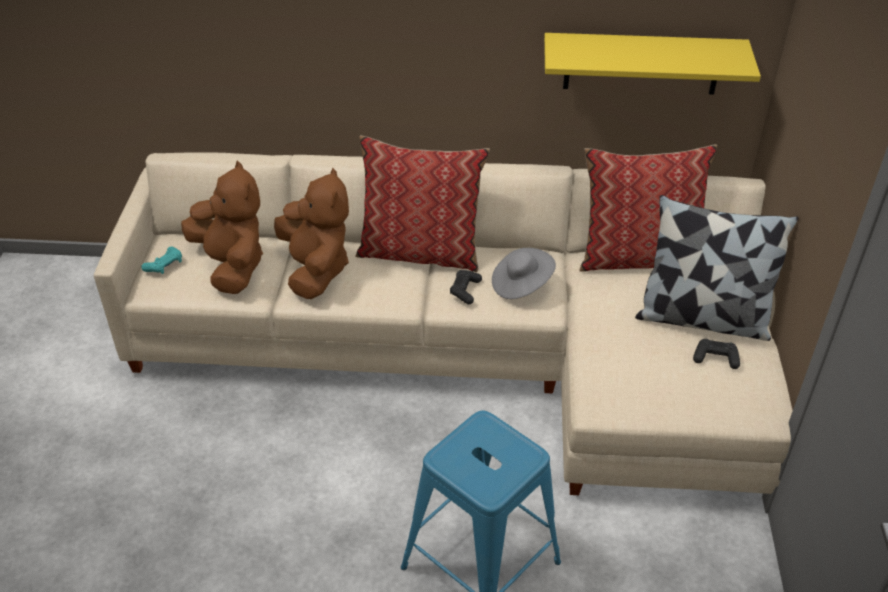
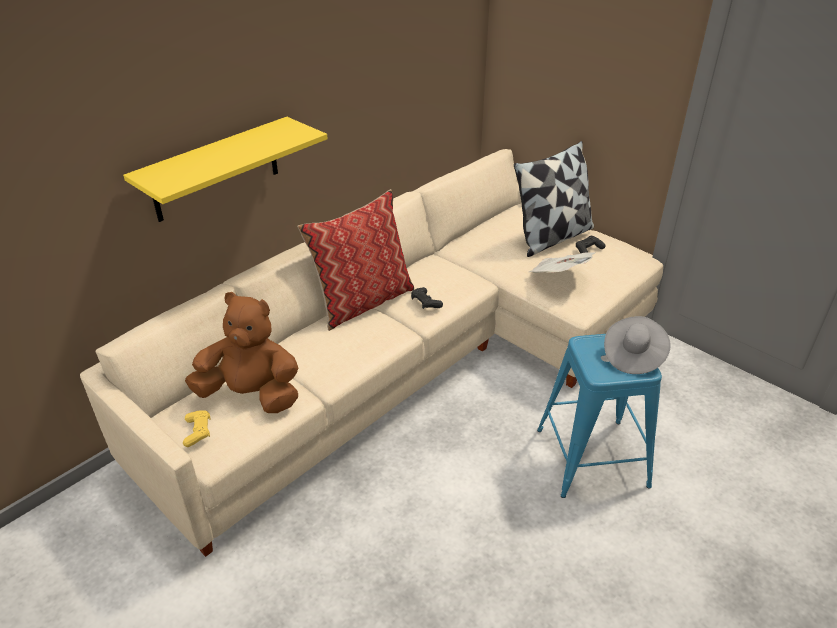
camera: 50 degrees left, 5 degrees down
(164, 265) = (198, 432): turquoise game controller -> yellow game controller
(315, 270) = (316, 355): brown plush toy -> none
(521, 285) = (448, 279): grey hat -> grey hat (633, 356)
(630, 359) = (559, 276): none -> newspaper
(638, 256) = (476, 230): pillow -> none
(642, 63) = (423, 96): yellow shelf -> yellow shelf (216, 170)

